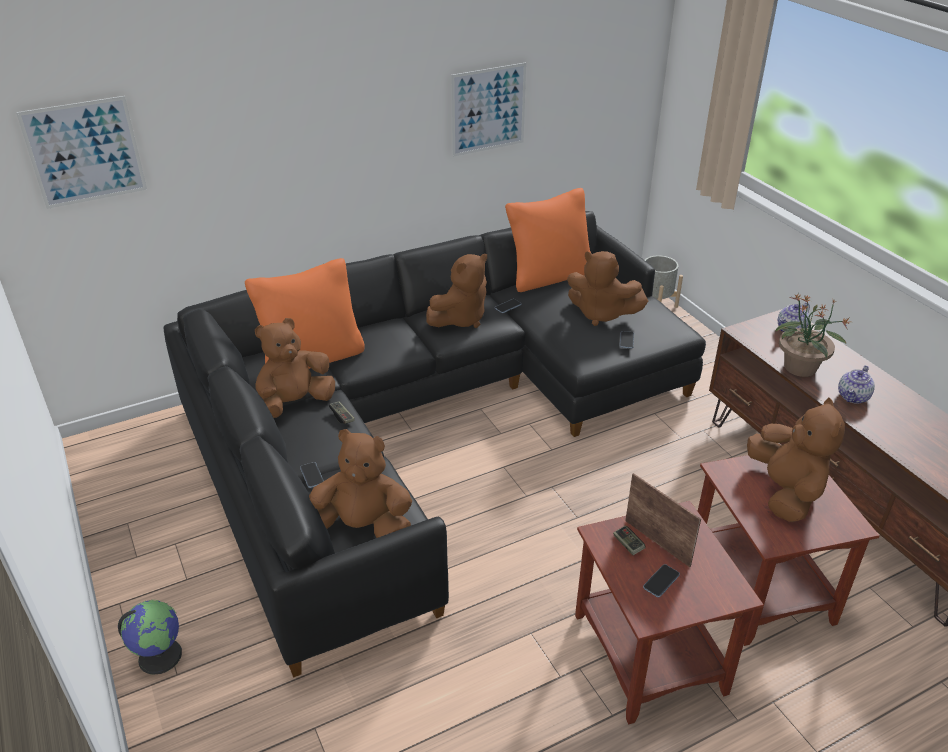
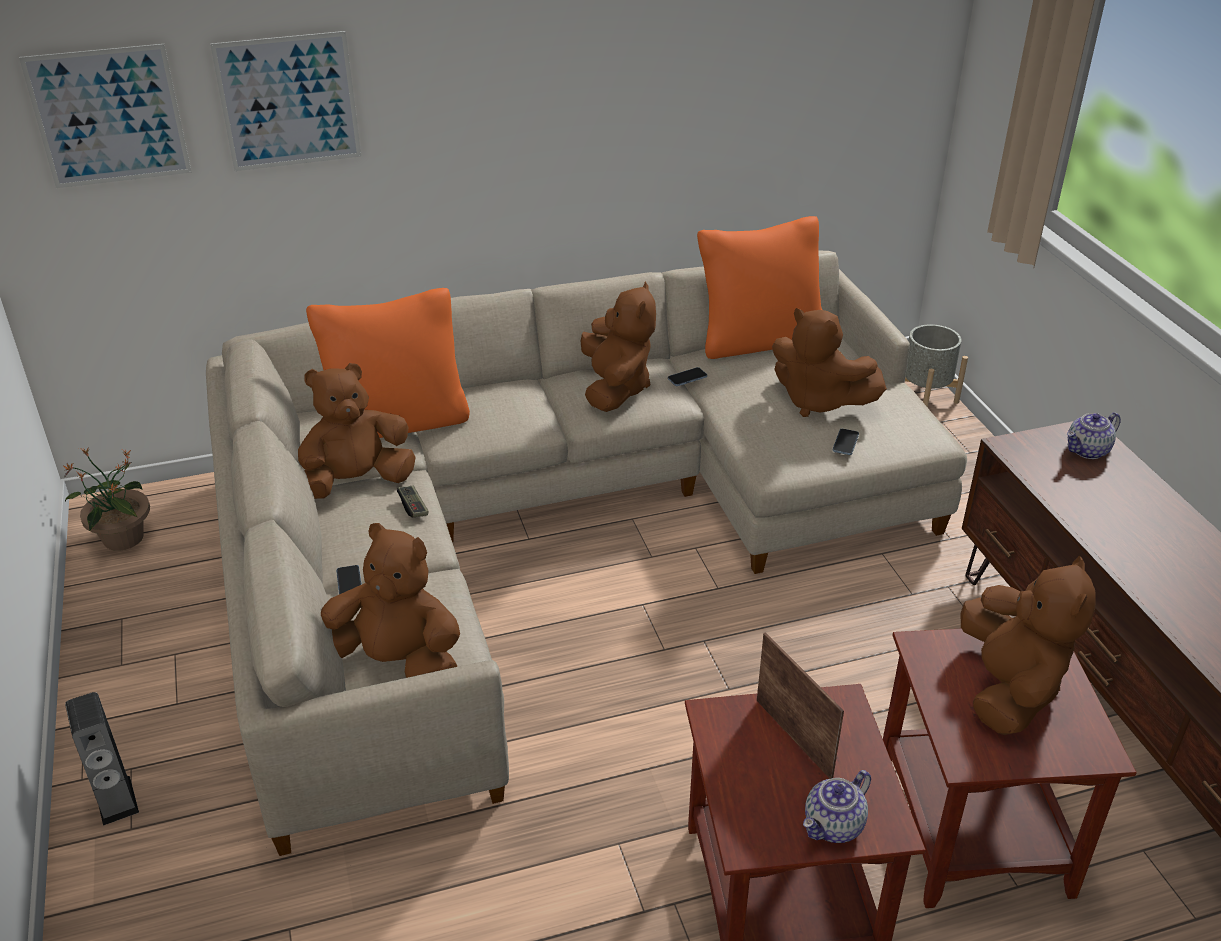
camera: 10 degrees right, 0 degrees up
(160, 655) = (116, 800): globe -> speaker
(426, 421) = (552, 528): black sofa -> beige sofa
(460, 318) = (615, 388): brown plush toy -> brown plush toy turned 60 degrees counterclockwise
(488, 109) = (685, 94): picture -> picture (288, 102)
(628, 544) = (750, 735): game controller -> none
(661, 581) = (782, 794): phone -> none
(800, 368) = (1084, 509): potted plant -> potted plant (122, 539)
(853, 397) = (1154, 561): teapot -> teapot (834, 826)

